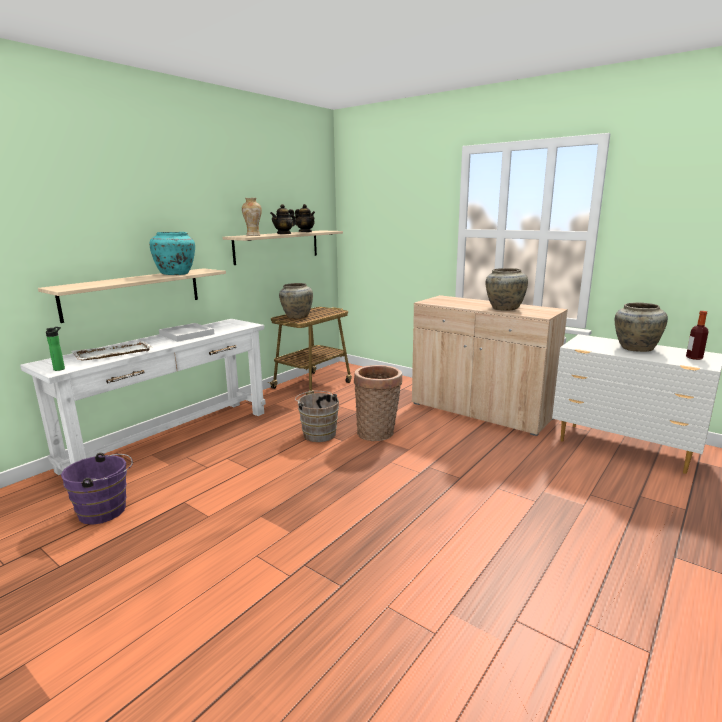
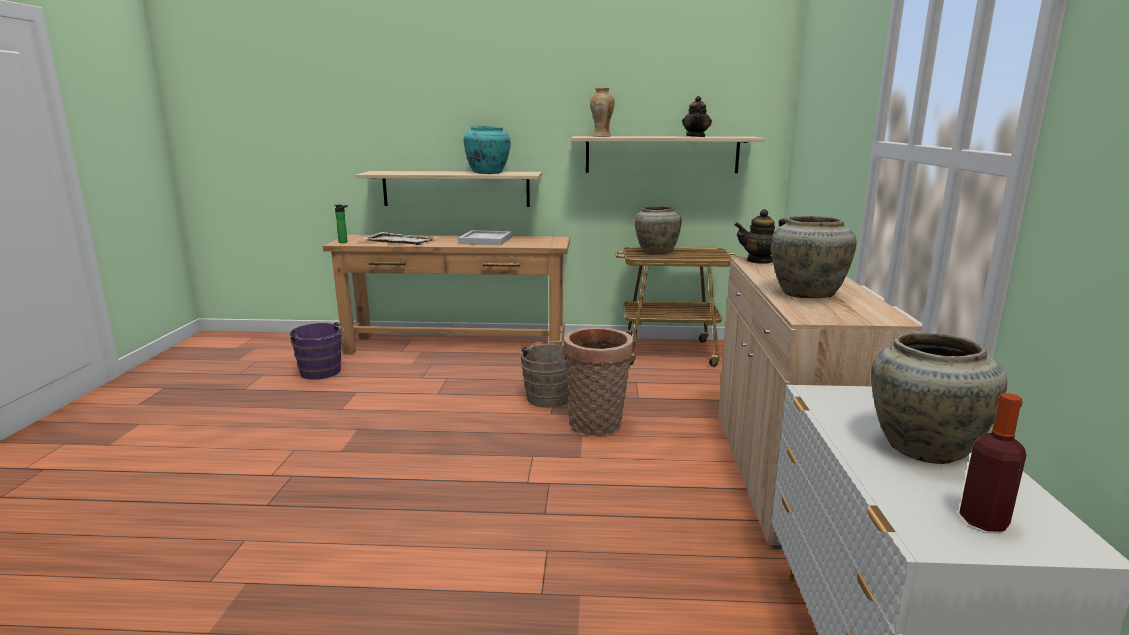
camera: 55 degrees right, 0 degrees up
(172, 439) = (456, 347): white console table -> brown console table
(284, 233) = (651, 136): teapot -> teapot (760, 261)

